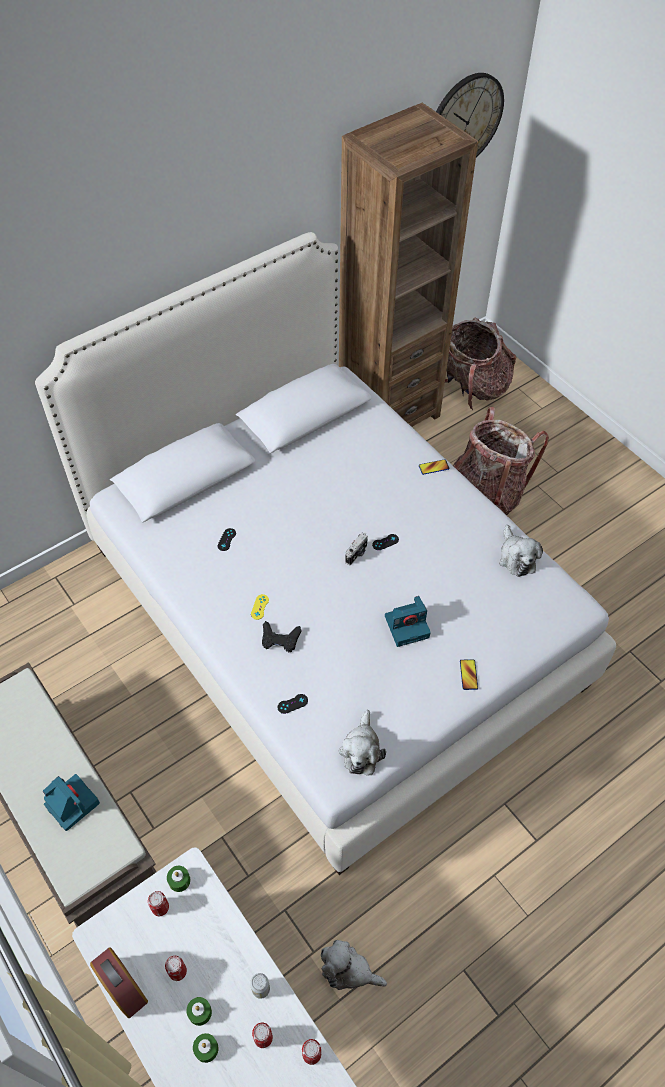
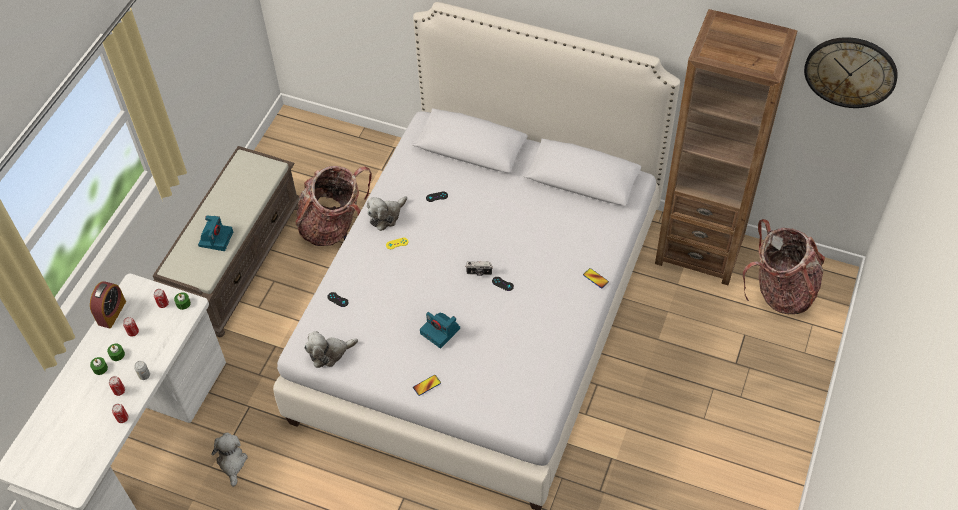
camera: 60 degrees right, 0 degrees up
(280, 639) = (380, 267): black game controller -> none
(486, 493) = (674, 356): backpack -> backpack (334, 226)
(516, 557) = (551, 369): plush toy -> plush toy (386, 216)

